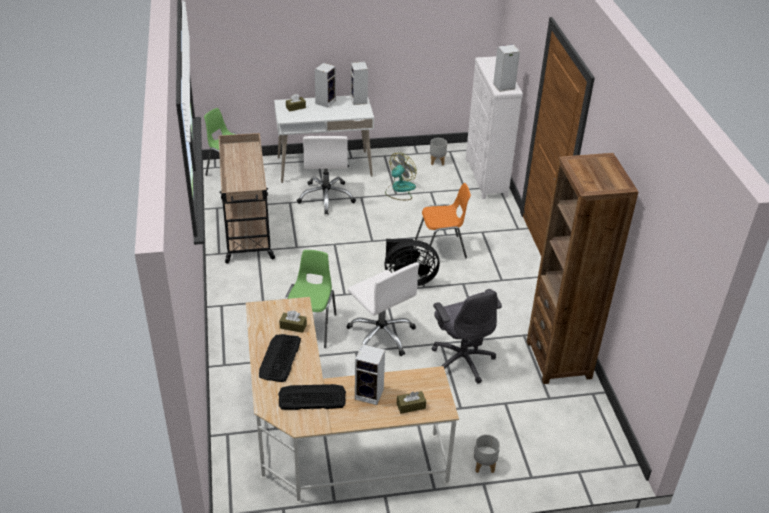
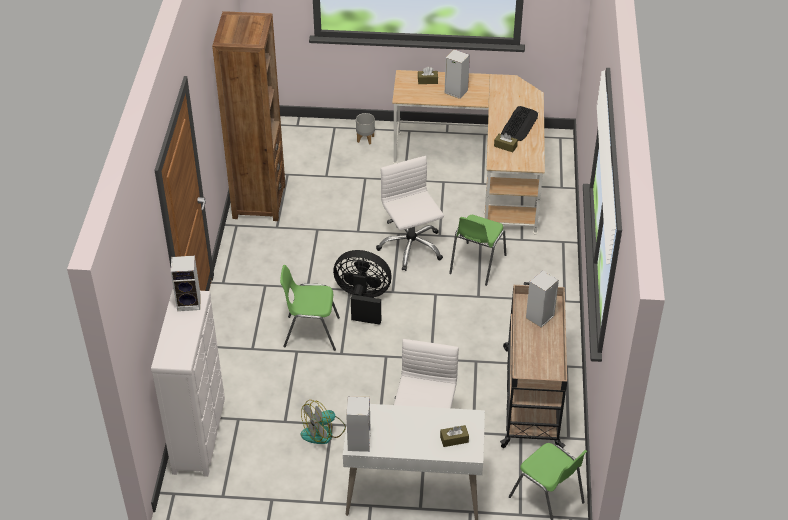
camera: 165 degrees left, 5 degrees up
(311, 397) = (499, 95): keyboard -> none
(325, 101) = (408, 446): speaker -> speaker (539, 318)
(437, 161) = (250, 477): grey planter -> none
(441, 249) = (311, 332): orange chair -> green chair
(462, 360) = (345, 214): grey office chair -> none

